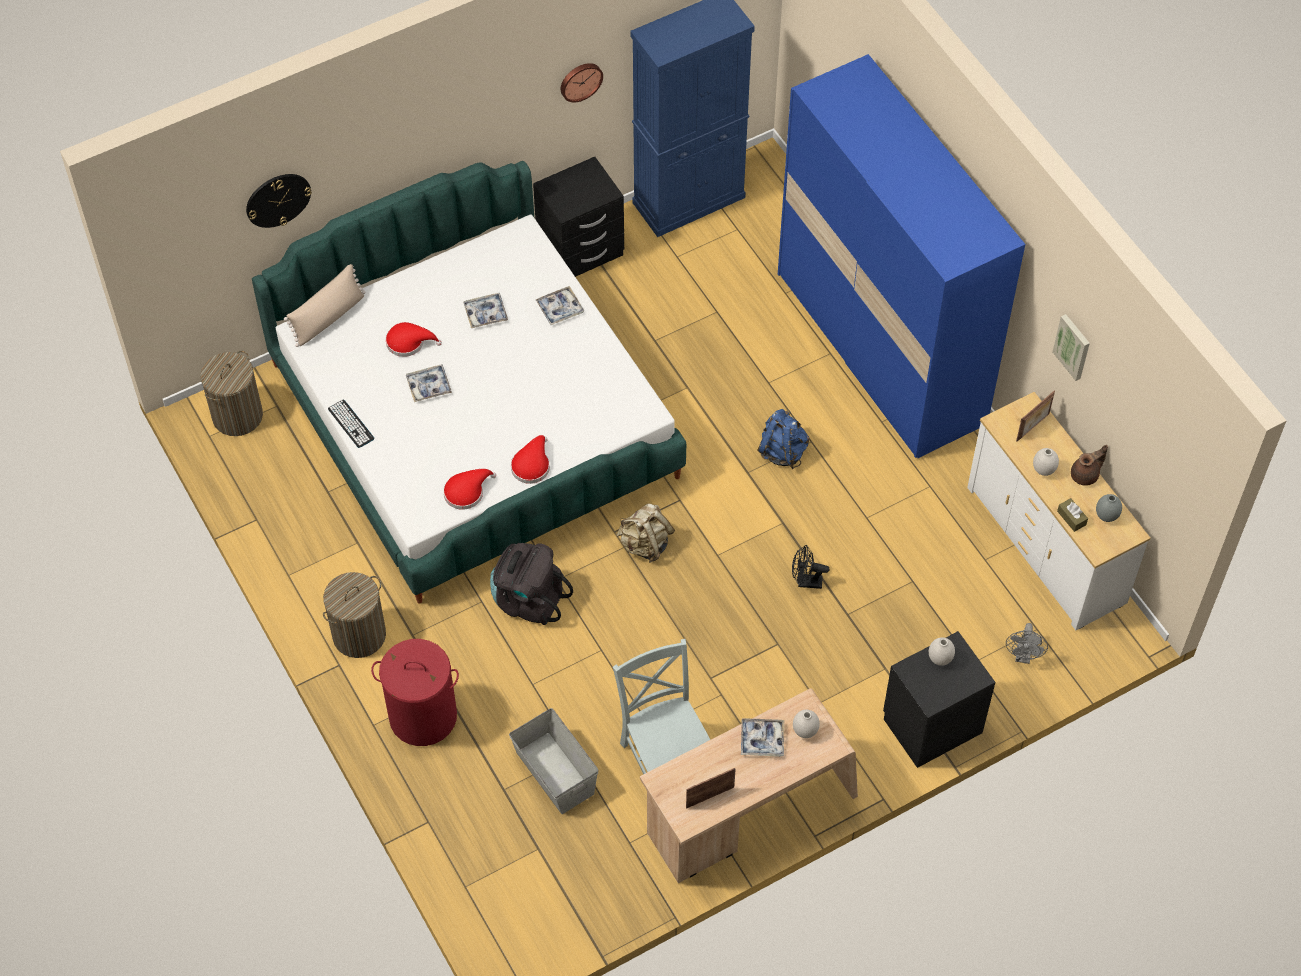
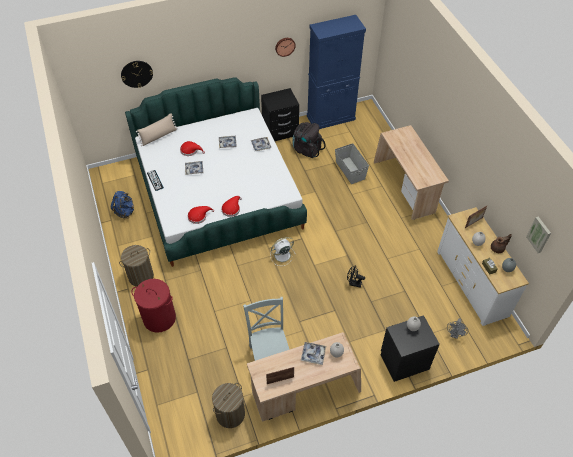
camera: 10 degrees right, 5 degrees down
(237, 415) = (116, 176): laundry basket -> laundry basket (230, 414)
(528, 600) = (222, 272): black backpack -> black backpack (307, 149)
(554, 773) = (214, 355): grey storage box -> grey storage box (350, 170)
(645, 544) = (281, 255): beige backpack -> white fan
(782, 451) = (353, 224): blue backpack -> blue backpack (125, 211)
(880, 349) = (405, 187): blue wardrobe -> beige desk
(1073, 346) = (500, 181): picture -> picture (539, 234)

